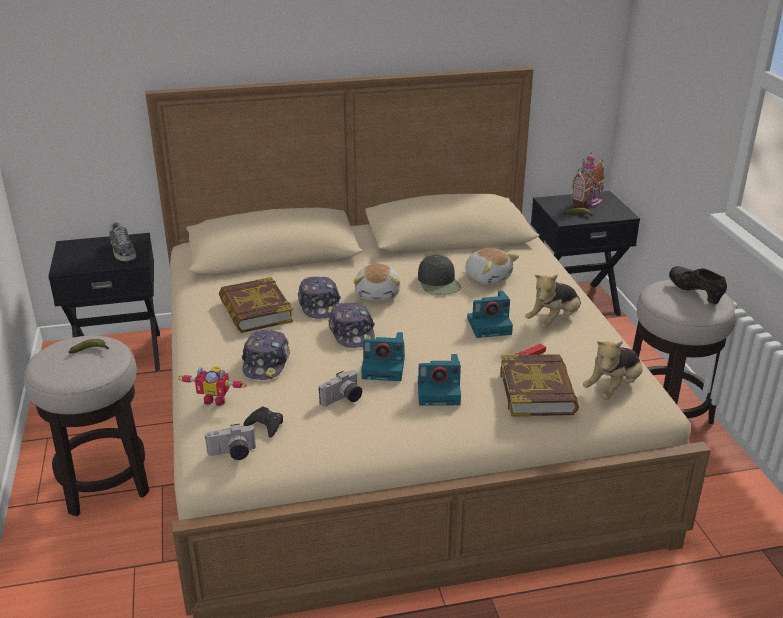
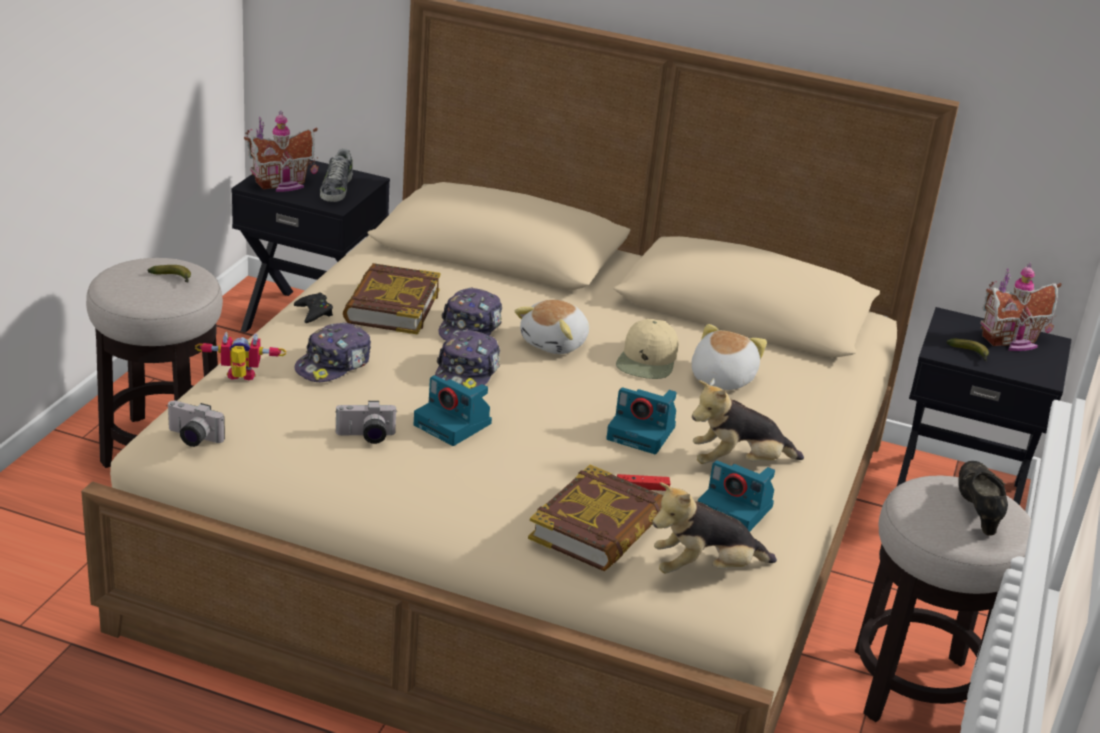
camera: 30 degrees right, 0 degrees up
(82, 261) = (283, 184): none -> toy house
(216, 399) = (240, 379): toy robot -> toy robot turned 135 degrees clockwise
(265, 425) = (256, 426): black game controller -> black game controller (314, 312)
(439, 283) = (647, 360): black cap -> beige cap
(439, 391) = (482, 476): camera -> camera (736, 510)
(488, 277) = (720, 379): plush toy -> plush toy turned 150 degrees counterclockwise

